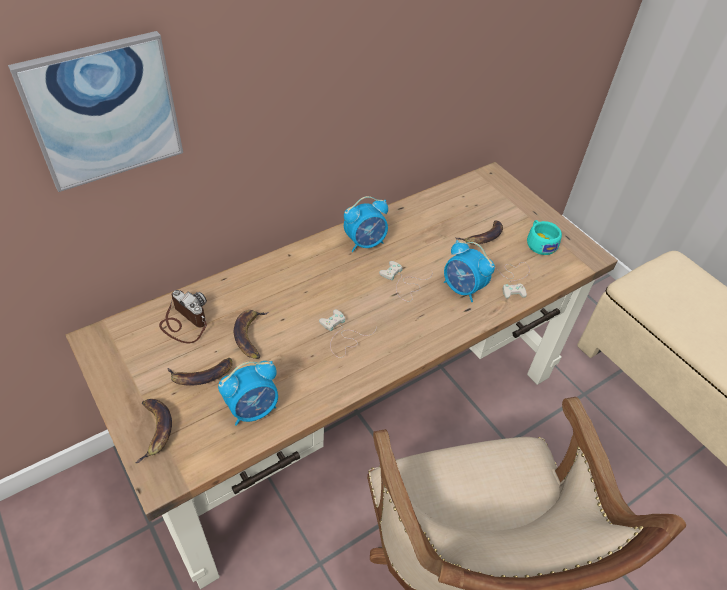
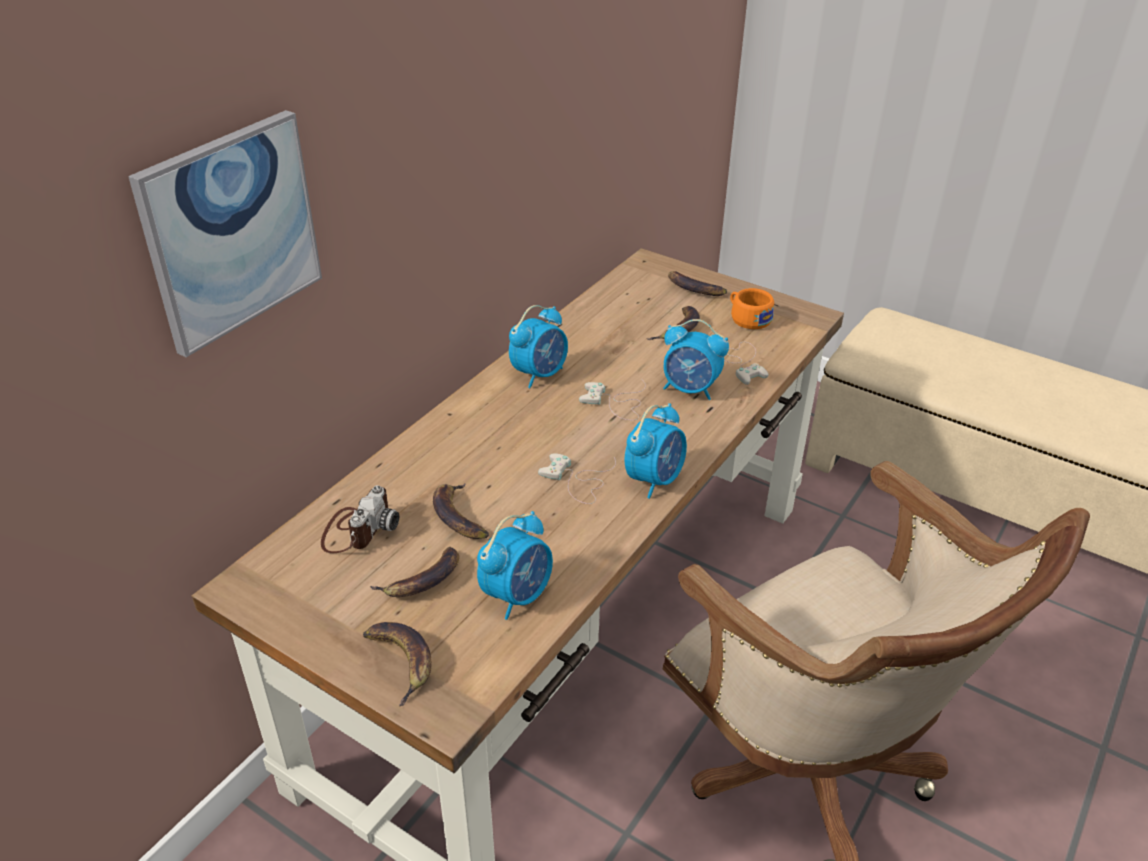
camera: 20 degrees left, 10 degrees down
(184, 322) = (358, 529): camera -> camera turned 90 degrees clockwise
(395, 353) = (654, 479): none -> alarm clock
(513, 206) = (693, 289): none -> banana
(539, 243) = (747, 318): turquoise cup -> orange cup

